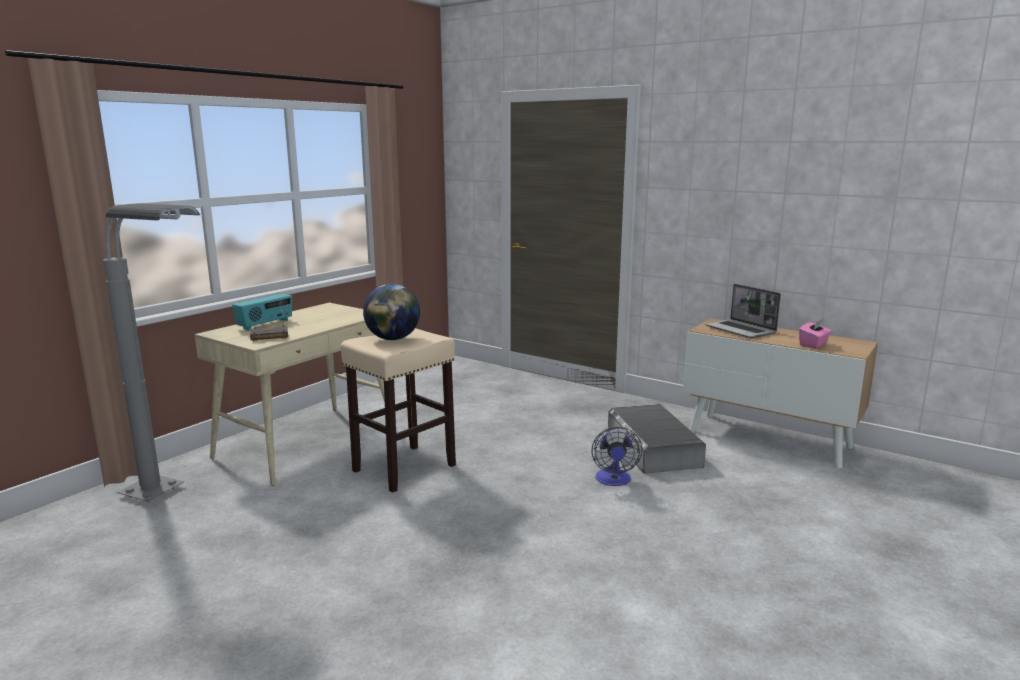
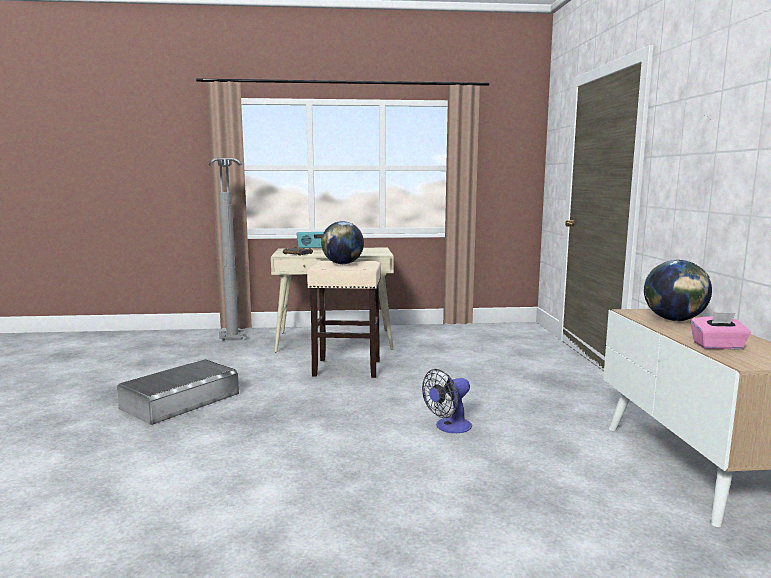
camera: 50 degrees right, 5 degrees down
(653, 448) = (538, 424): grey storage box -> grey storage box (181, 401)
(741, 330) = (674, 320): laptop -> globe

